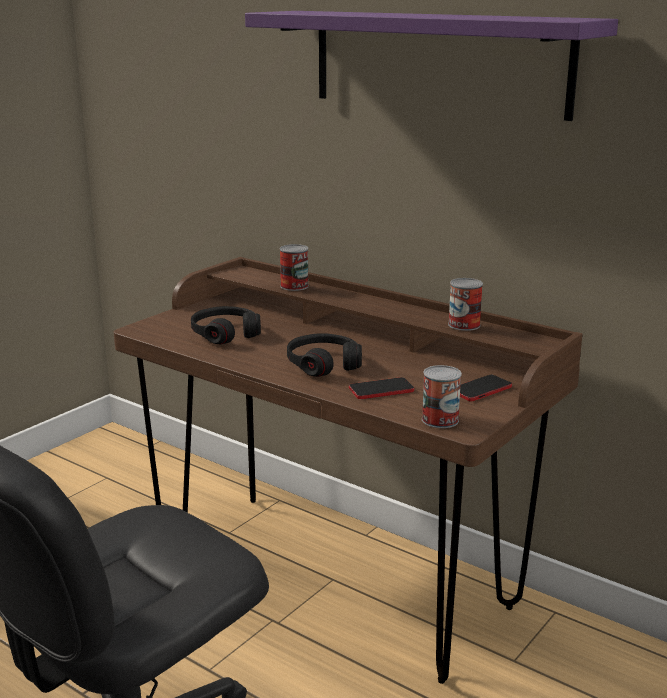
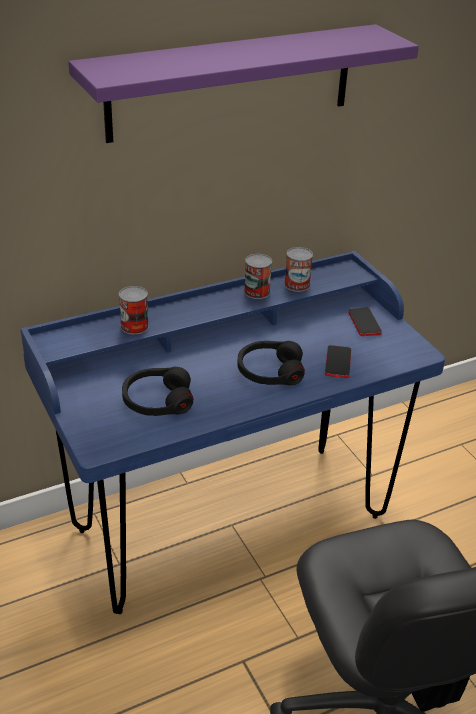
camera: 65 degrees left, 15 degrees up
(334, 577) = (230, 522): brown desk -> blue desk
(440, 420) = (403, 357): can -> can (257, 292)

